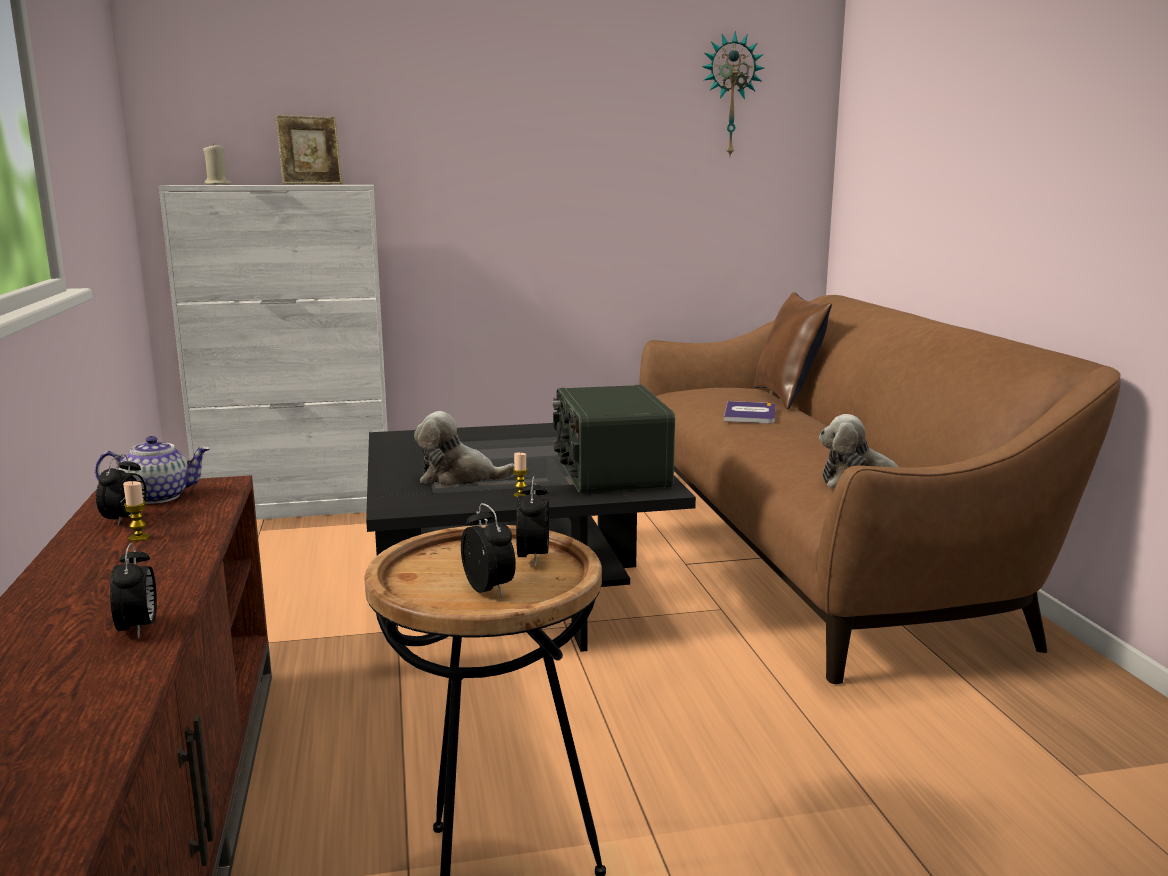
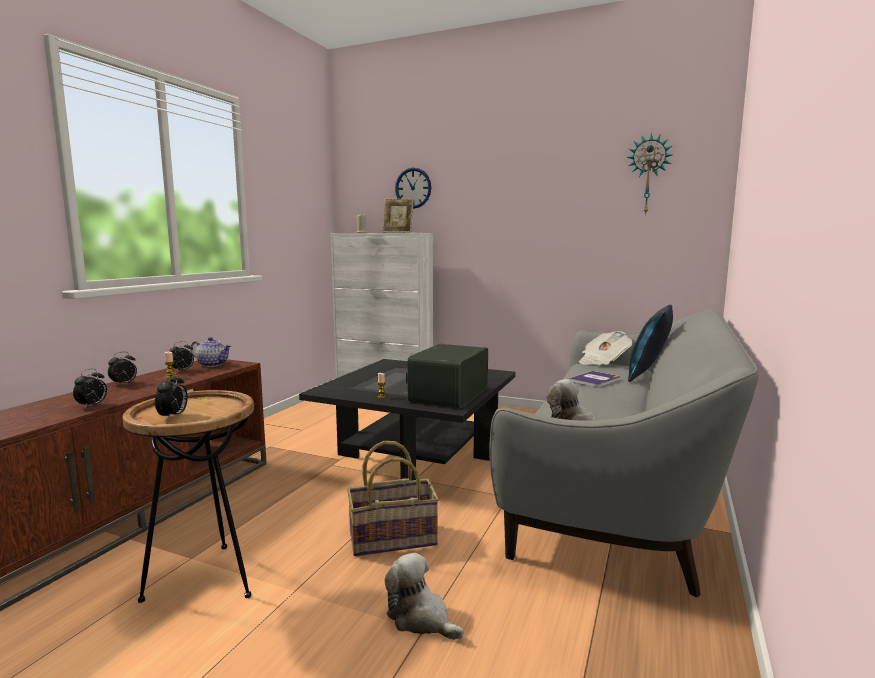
camera: 35 degrees right, 5 degrees down
(322, 94) = (413, 188): none -> wall clock
(459, 478) = (373, 384): plush toy -> plush toy (421, 618)
(533, 557) = (217, 408): alarm clock -> alarm clock (124, 384)
(667, 713) = (393, 538): none -> basket
(703, 386) = (603, 362): none -> newspaper
(788, 398) = (648, 376): brown pillow -> blue pillow
(817, 552) = (622, 483): brown sofa -> grey sofa

